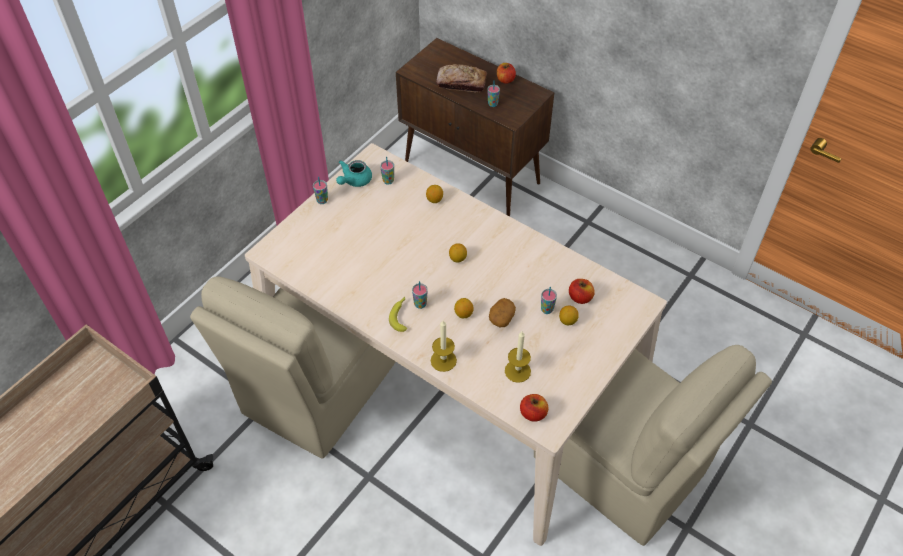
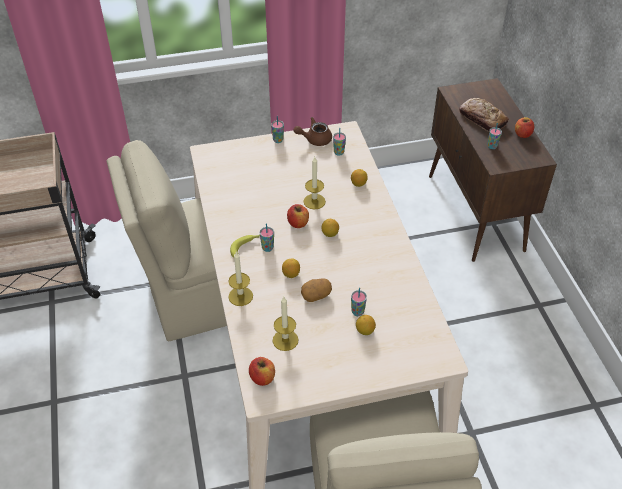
camera: 40 degrees right, 5 degrees down
(354, 181) = (314, 139): turquoise teapot -> brown teapot
(415, 238) = (314, 201): none -> candle
(580, 297) = (395, 320): apple -> apple (298, 223)

